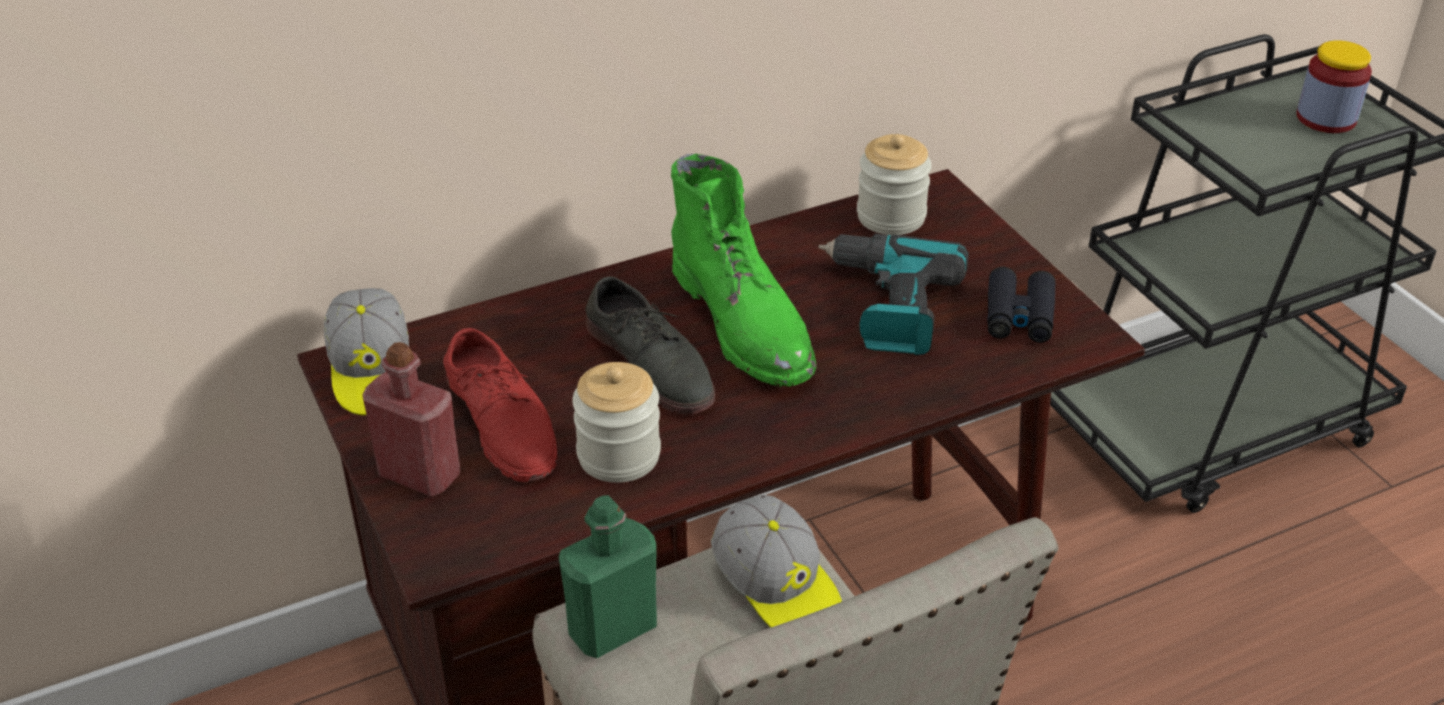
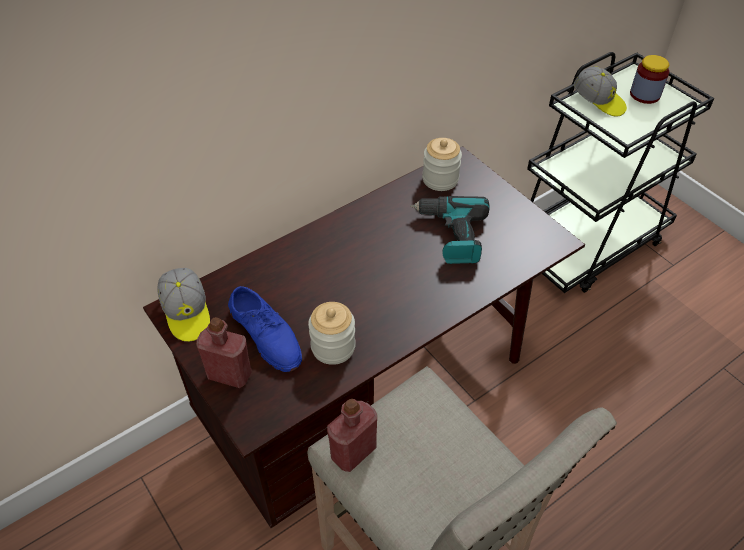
camera: 10 degrees left, 10 degrees up
(503, 421) = (266, 334): red shoe -> blue shoe
(612, 629) = (353, 452): green bottle -> red bottle
(651, 362) = (336, 286): grey shoe -> none
(745, 323) = (380, 255): green boot -> none
(777, 589) = (432, 414): cap -> cap (598, 102)
(1019, 316) = (518, 232): black binoculars -> none

